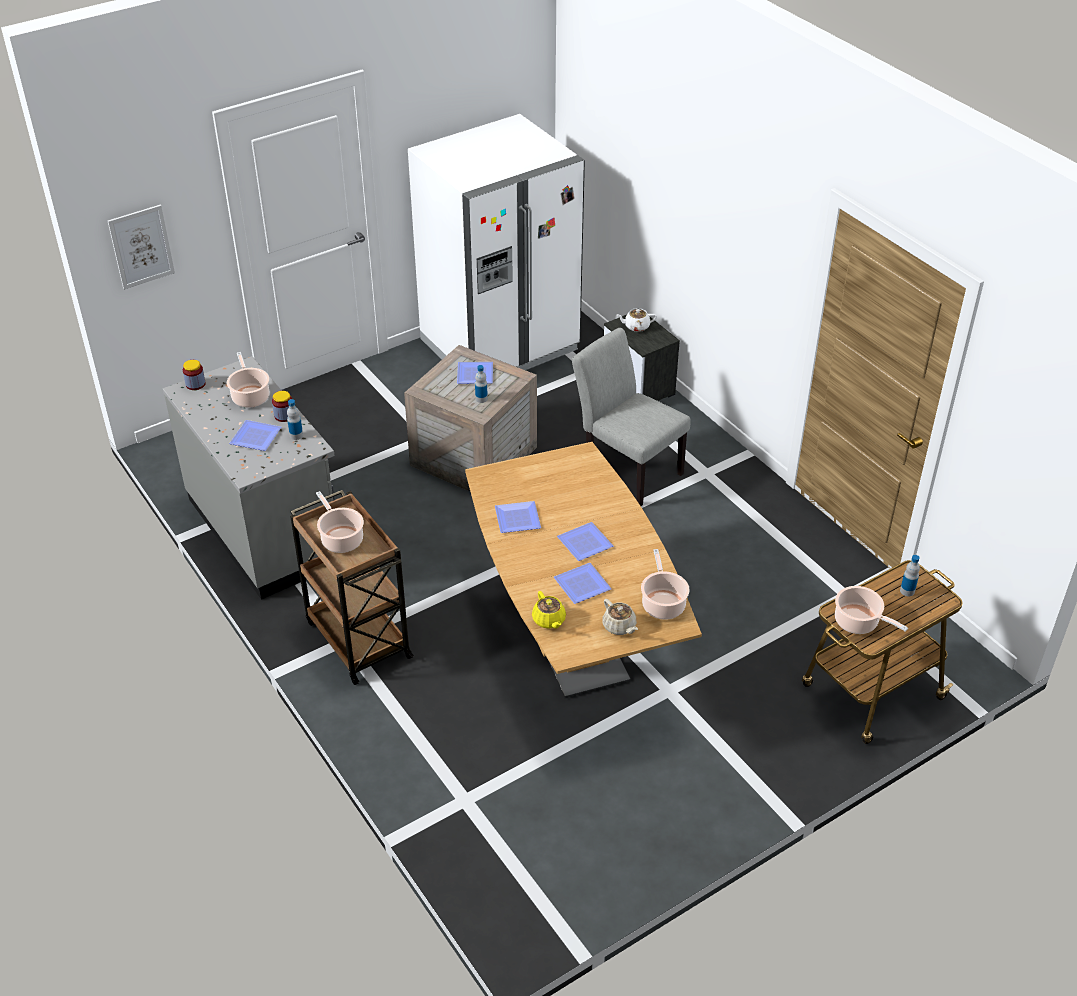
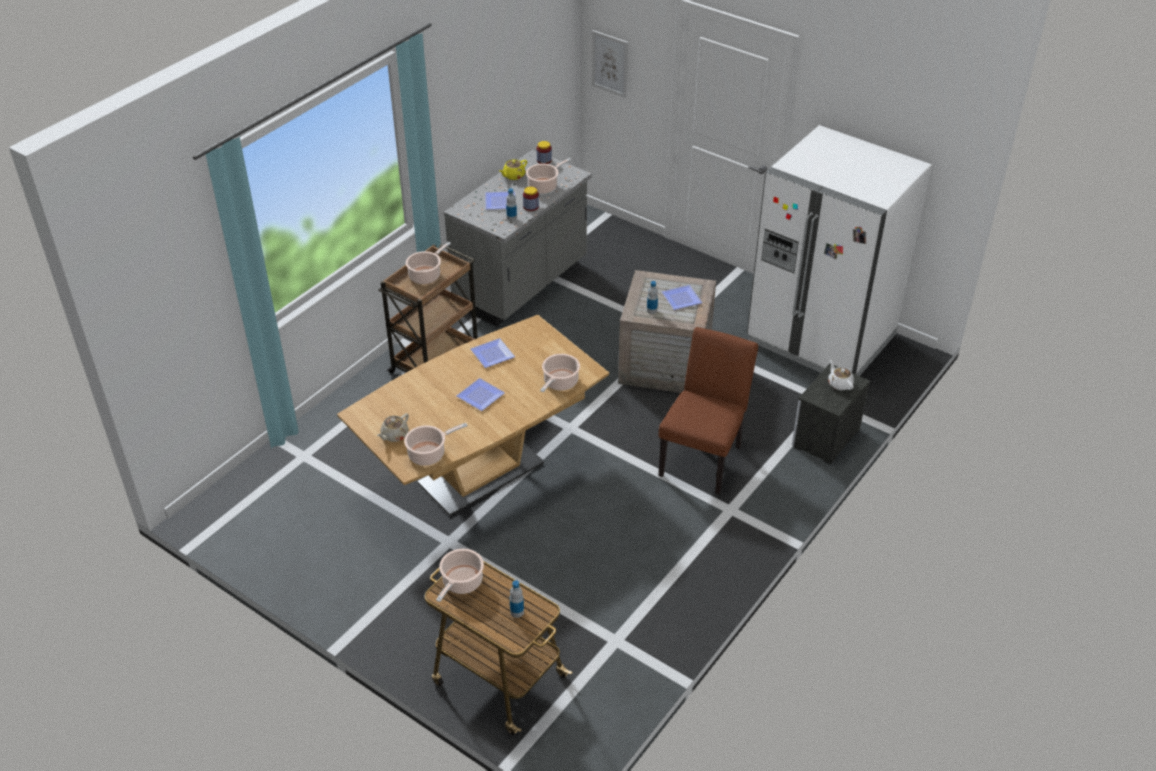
camera: 70 degrees right, 0 degrees up
(549, 620) = (387, 397): yellow teapot -> yellow teapot (513, 176)
(581, 586) = (430, 405): plate -> none
(592, 479) = (559, 383): none -> cooking pot
(626, 469) = (703, 456): grey chair -> brown chair

